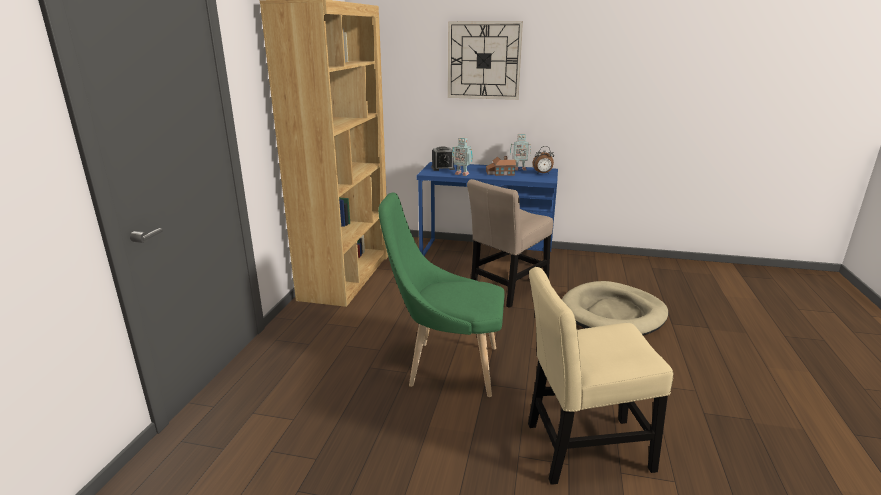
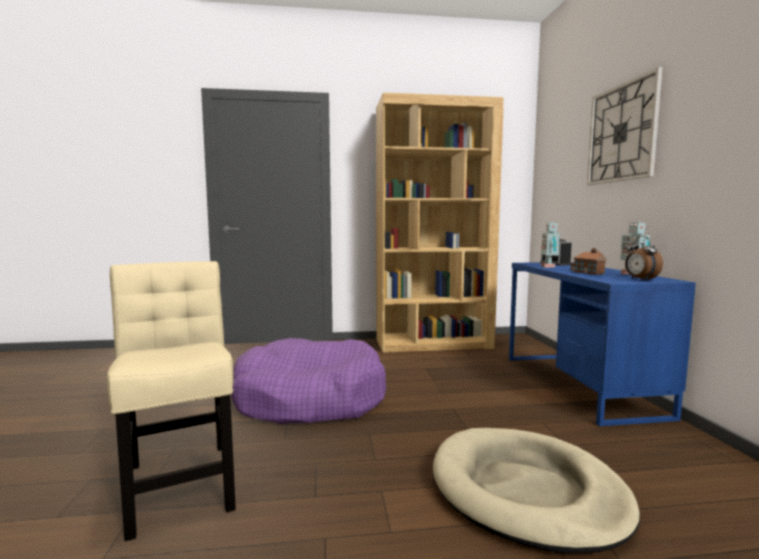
camera: 70 degrees right, 15 degrees down
(446, 367) = (309, 399): green chair -> purple dog bed
(507, 289) = (499, 406): beige chair -> none

